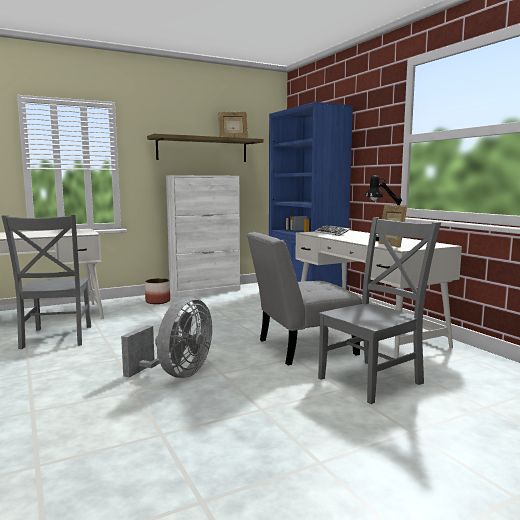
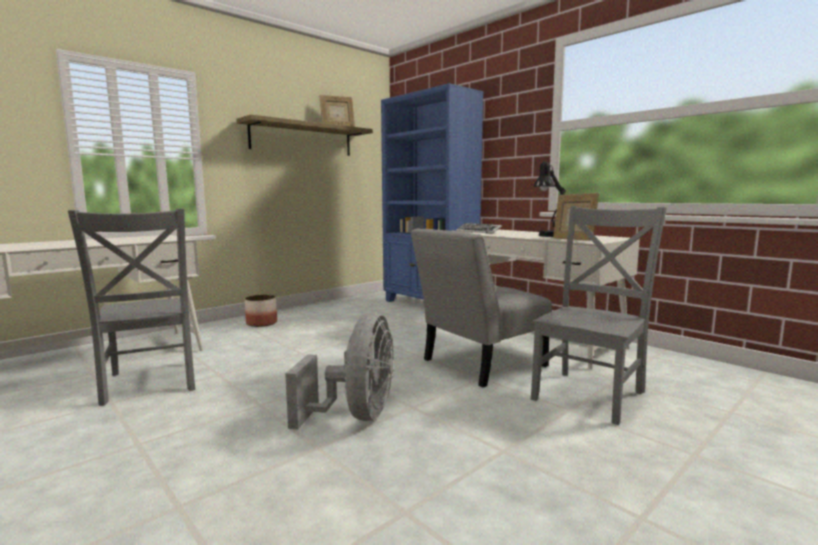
camera: 15 degrees left, 0 degrees up
(205, 291) = (312, 307): white cabinet -> none

